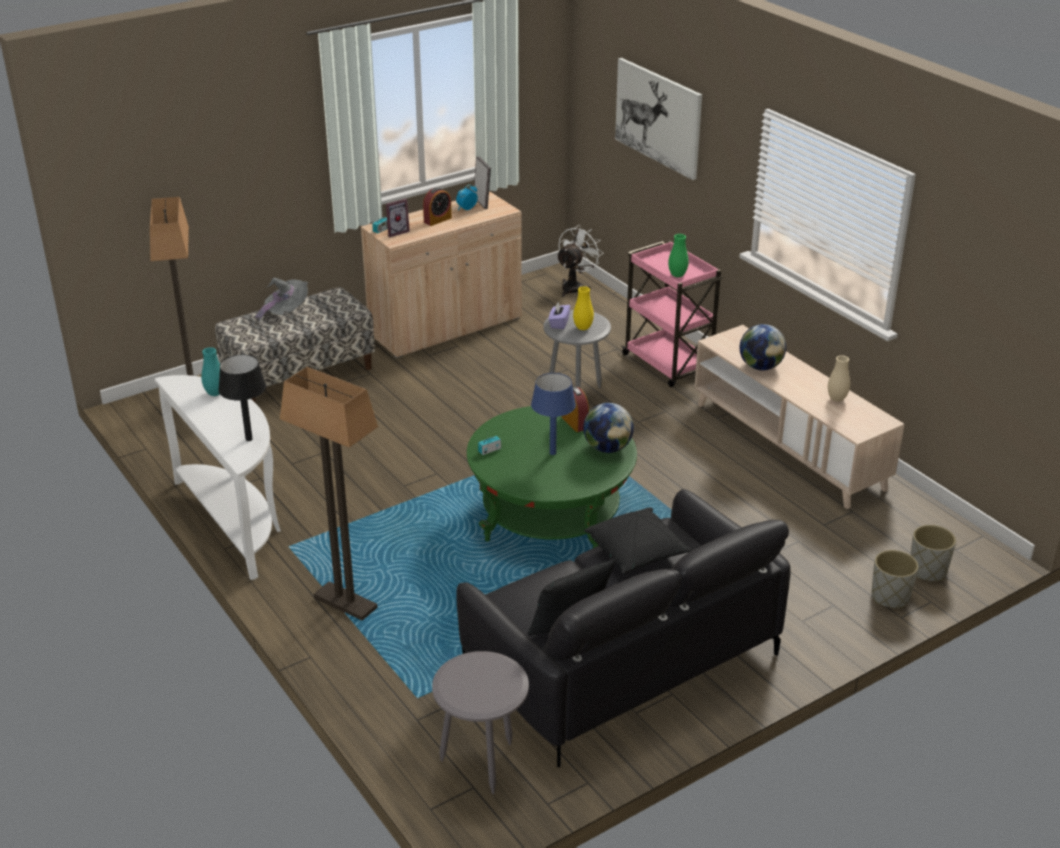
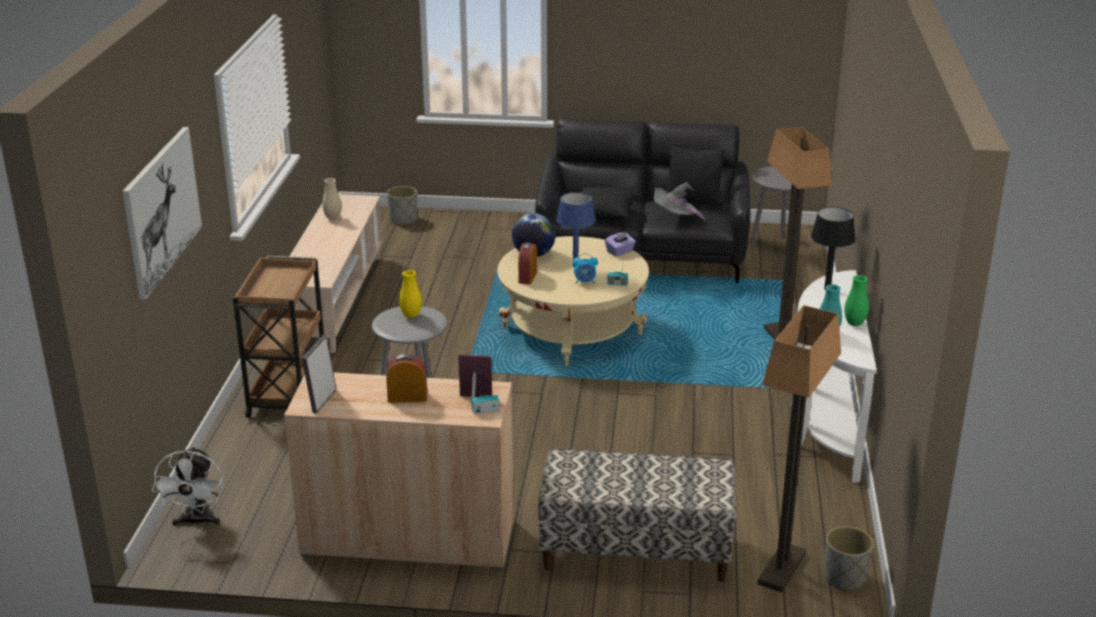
camera: 140 degrees left, 5 degrees down
(286, 312) = (639, 489): grey hat -> grey hat (675, 218)
(466, 209) = (353, 399): alarm clock -> alarm clock (585, 282)
(551, 515) = (572, 331): green coffee table -> beige coffee table
(559, 323) = (422, 328): purple tissue box -> purple tissue box (620, 251)
(575, 287) = (197, 522): white fan -> white fan turned 75 degrees counterclockwise
(668, 364) = (288, 393): pink cart -> brown cart
(677, 275) = (290, 277): green vase -> green vase (854, 323)
(760, 367) = (332, 253): globe -> none
(890, 596) = (447, 220): grey planter -> grey planter (844, 578)

